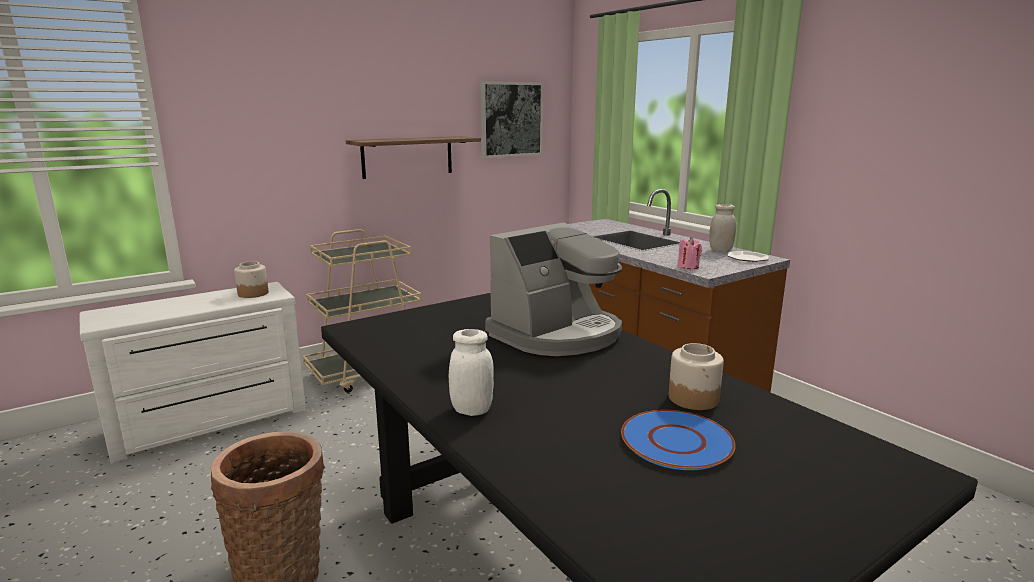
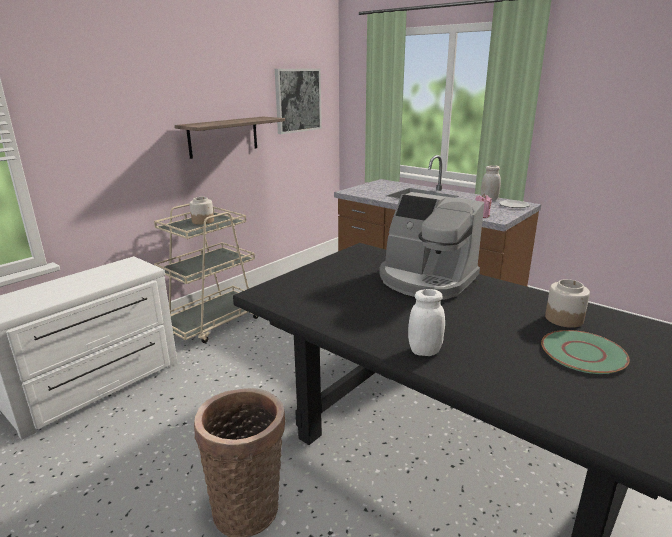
camera: 15 degrees left, 5 degrees up
(253, 293) = (123, 270): jar -> jar (203, 221)
(557, 334) = (426, 280): coffee machine -> coffee machine turned 90 degrees clockwise
(677, 441) = (583, 353): blue plate -> green plate

